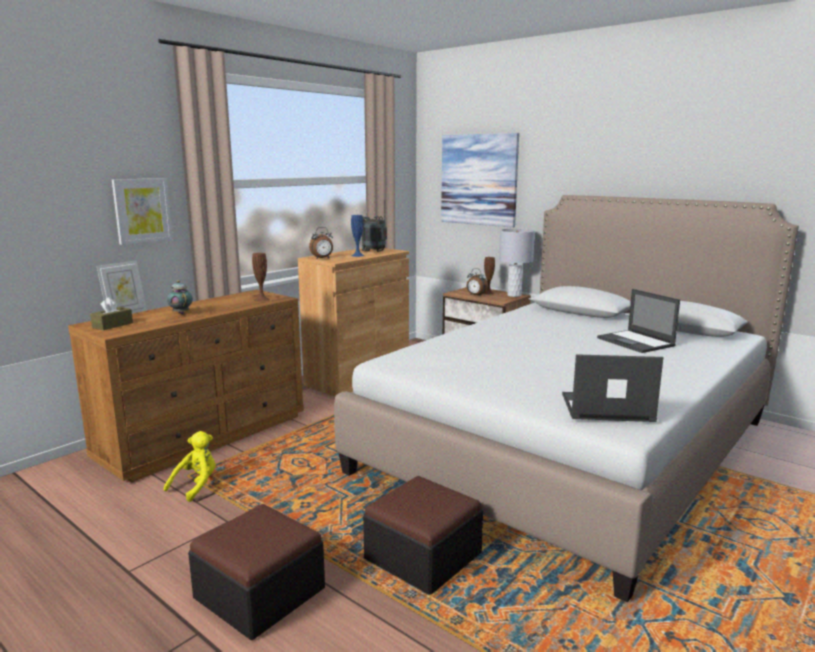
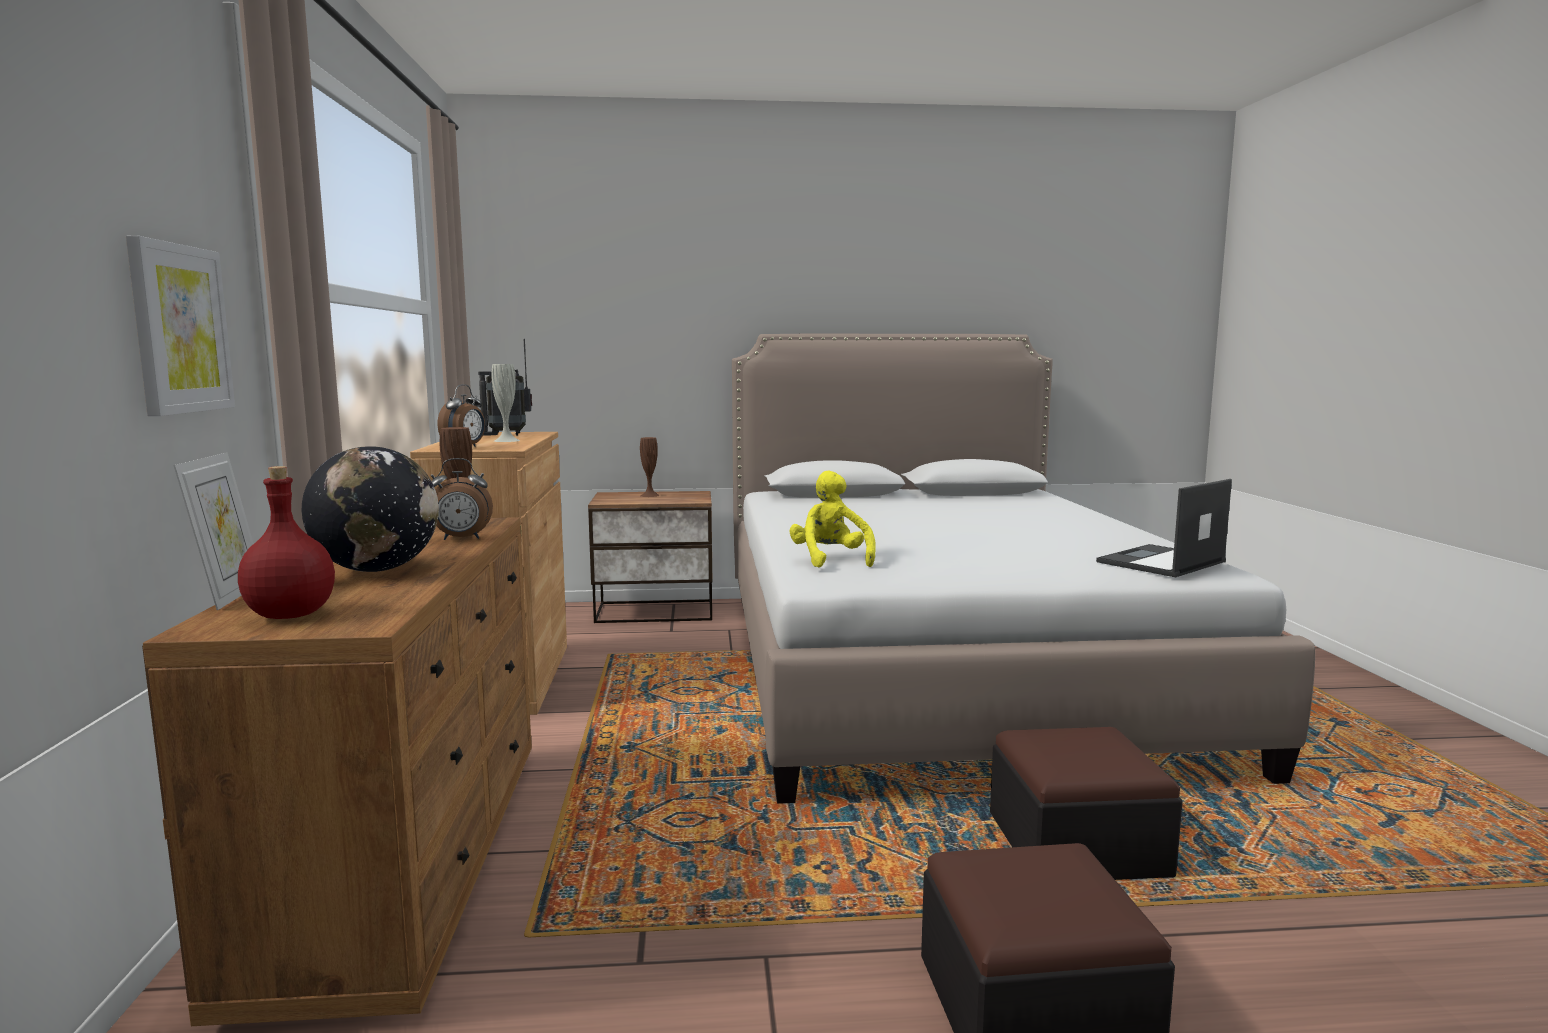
camera: 45 degrees left, 5 degrees down
(112, 325) = (292, 615): brown tissue box -> red bottle
(181, 313) = (377, 570): teapot -> globe
(196, 486) = (582, 941): yellow plush toy -> yellow plush toy (830, 560)
(357, 255) = (506, 440): blue vase -> white vase
(475, 295) = (645, 500): alarm clock -> alarm clock (461, 539)
(479, 180) = (598, 316): picture -> none
(514, 295) = (692, 493): grey table lamp -> none
(636, 342) = (981, 509): laptop -> none

